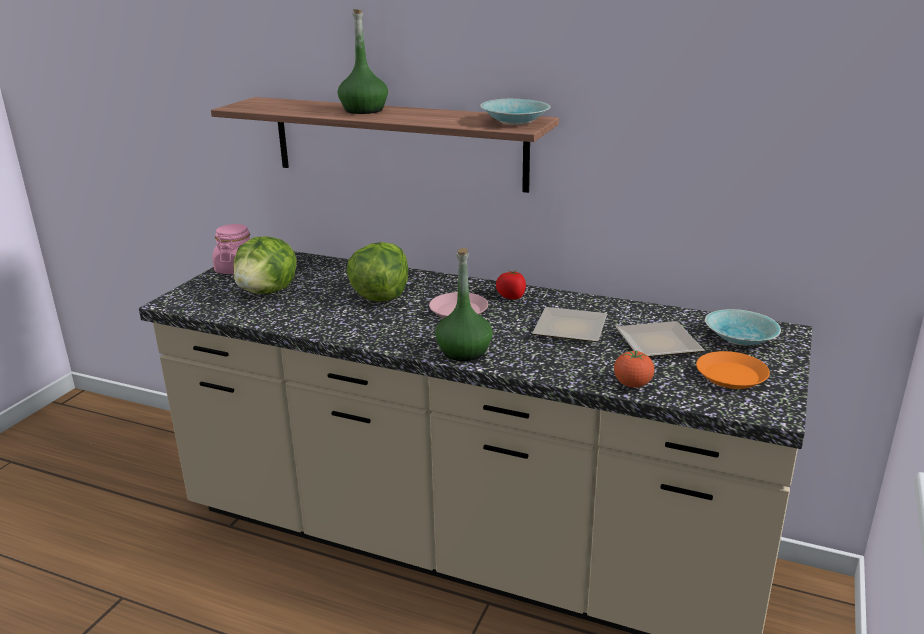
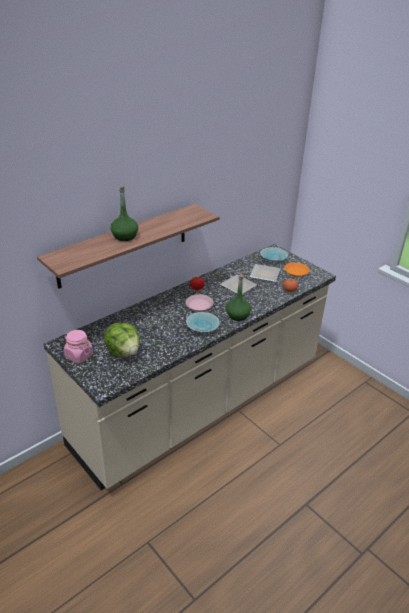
camera: 65 degrees left, 10 degrees up
(380, 297) = (164, 320): lettuce -> none
(516, 121) = (194, 213): turquoise bowl -> turquoise bowl (202, 327)

